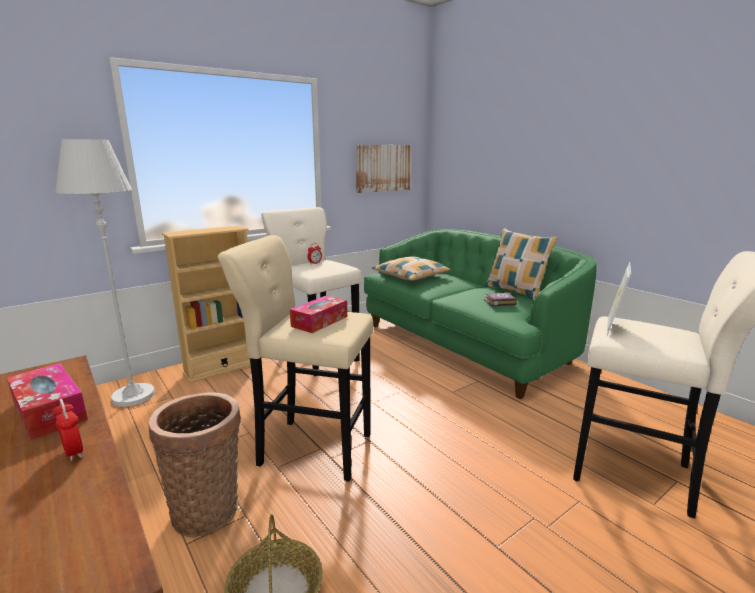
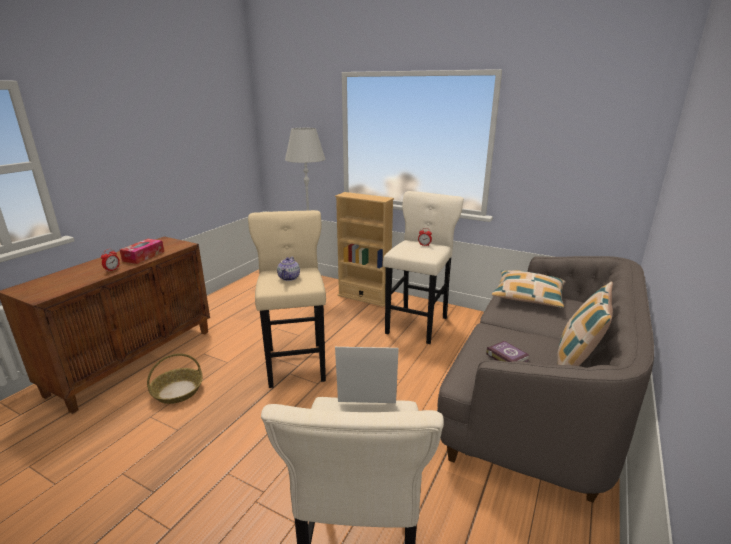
camera: 65 degrees right, 5 degrees up
(208, 508) = (229, 349): basket -> none
(319, 321) = (289, 277): tissue box -> teapot
(383, 168) = (580, 167): picture -> none
(466, 344) = (538, 398): green sofa -> grey sofa

